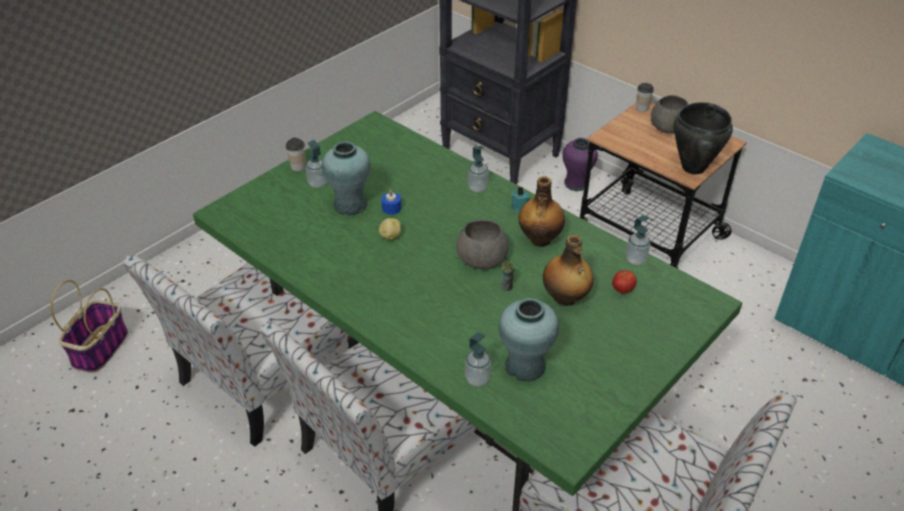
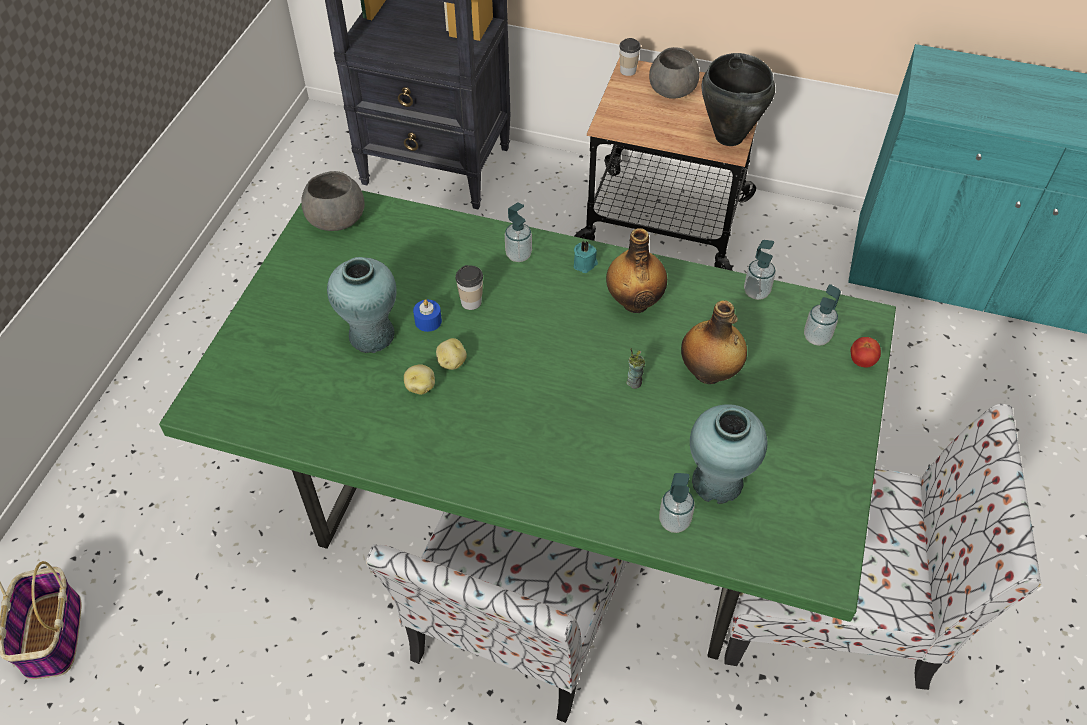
camera: 25 degrees left, 10 degrees up
(267, 374) = (309, 578): chair -> none
(298, 167) = (264, 301): cup -> cup (471, 302)
(317, 183) = (307, 317): soap dispenser -> soap dispenser (816, 337)
(361, 243) = (420, 386): none -> potato
(480, 259) = (581, 355): grey bowl -> grey bowl (335, 219)
(576, 183) = (549, 179): purple vase -> none
(622, 289) = (764, 337): tomato -> tomato (862, 361)

